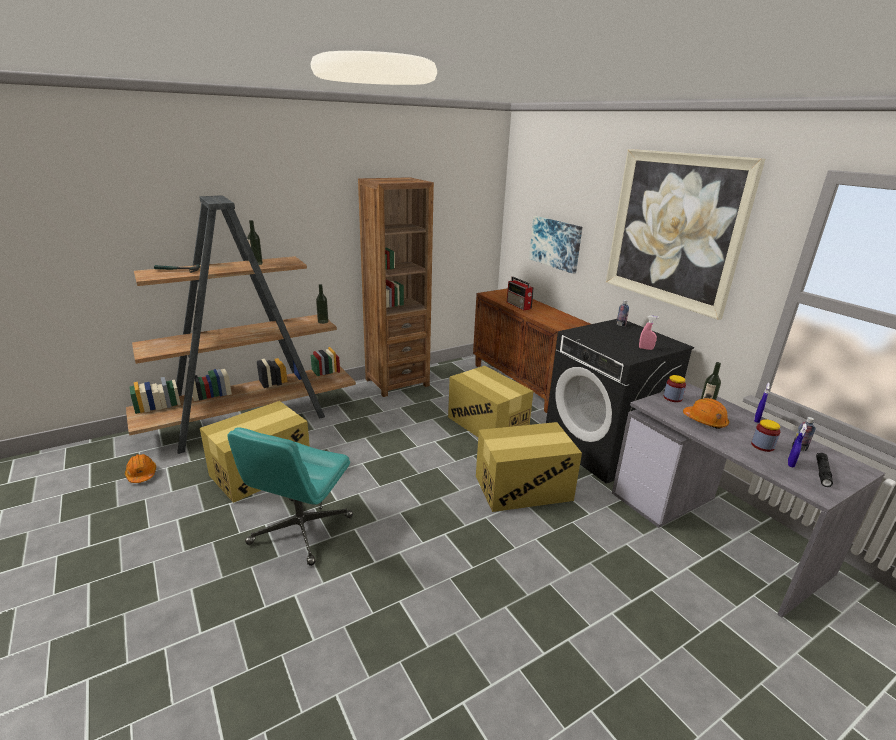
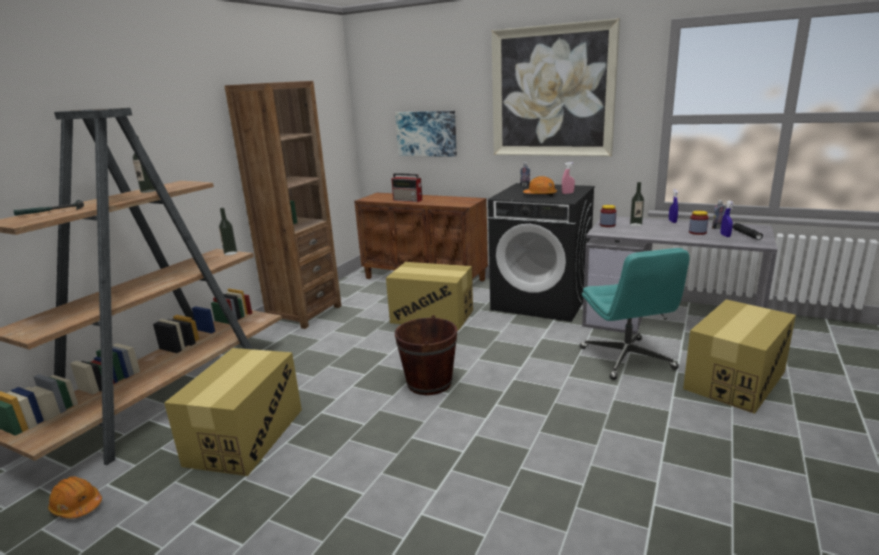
camera: 30 degrees left, 5 degrees down
(300, 531) = (359, 463): turquoise office chair -> turquoise office chair (627, 359)
(417, 487) = (429, 383): none -> brown bucket
(523, 488) = (516, 348): cardboard box -> cardboard box (734, 380)
(705, 421) = (647, 230): orange hard hat -> orange hard hat (540, 195)

